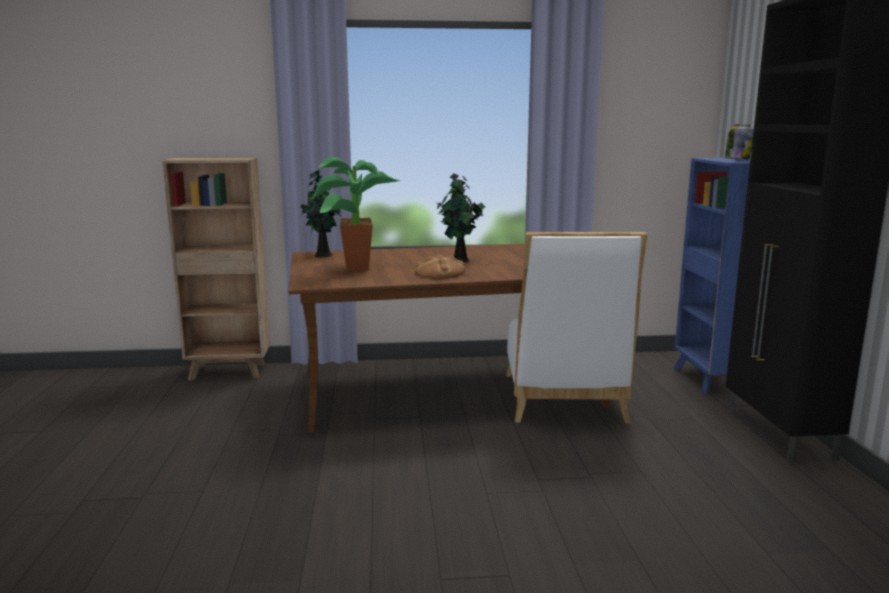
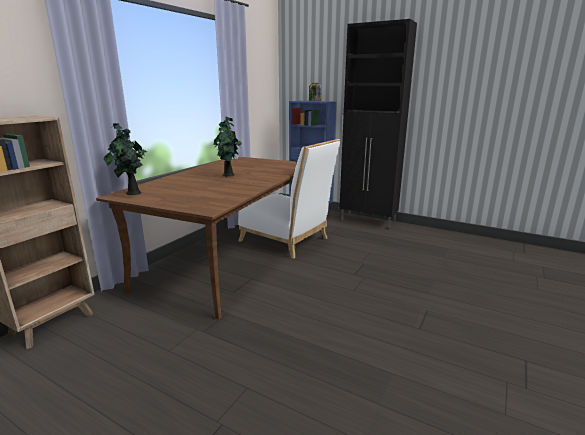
camera: 55 degrees left, 5 degrees up
(354, 269) = (196, 194): potted plant -> none
(439, 273) = (248, 183): bread -> none

